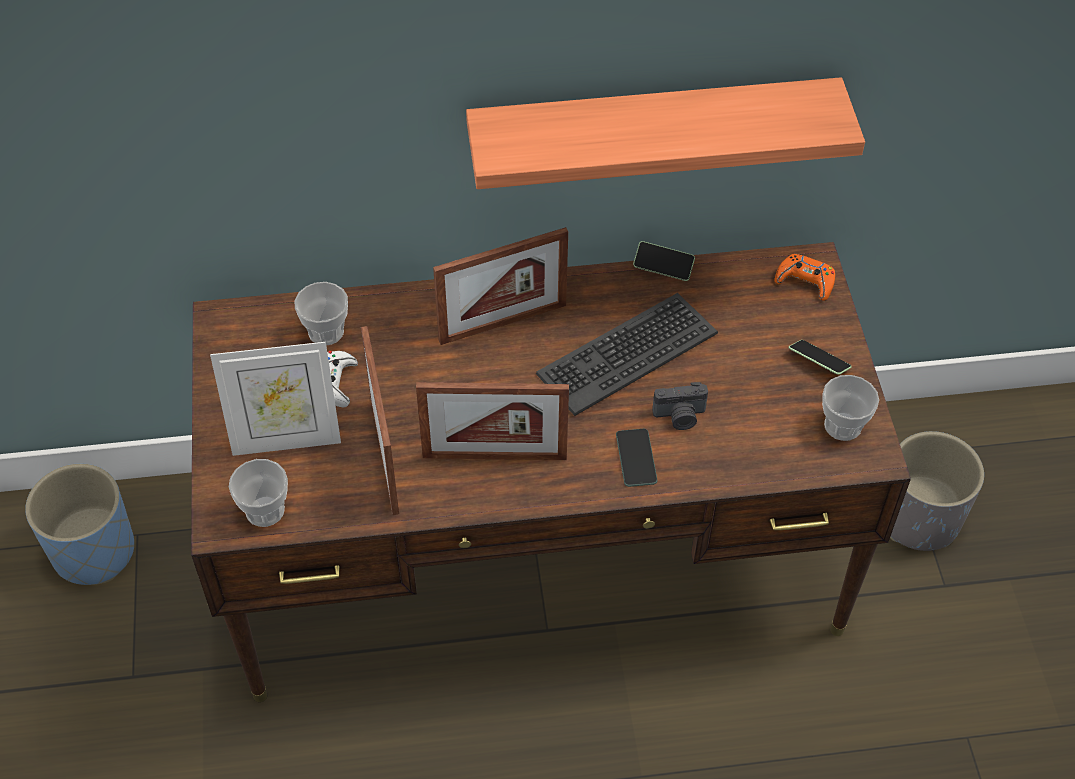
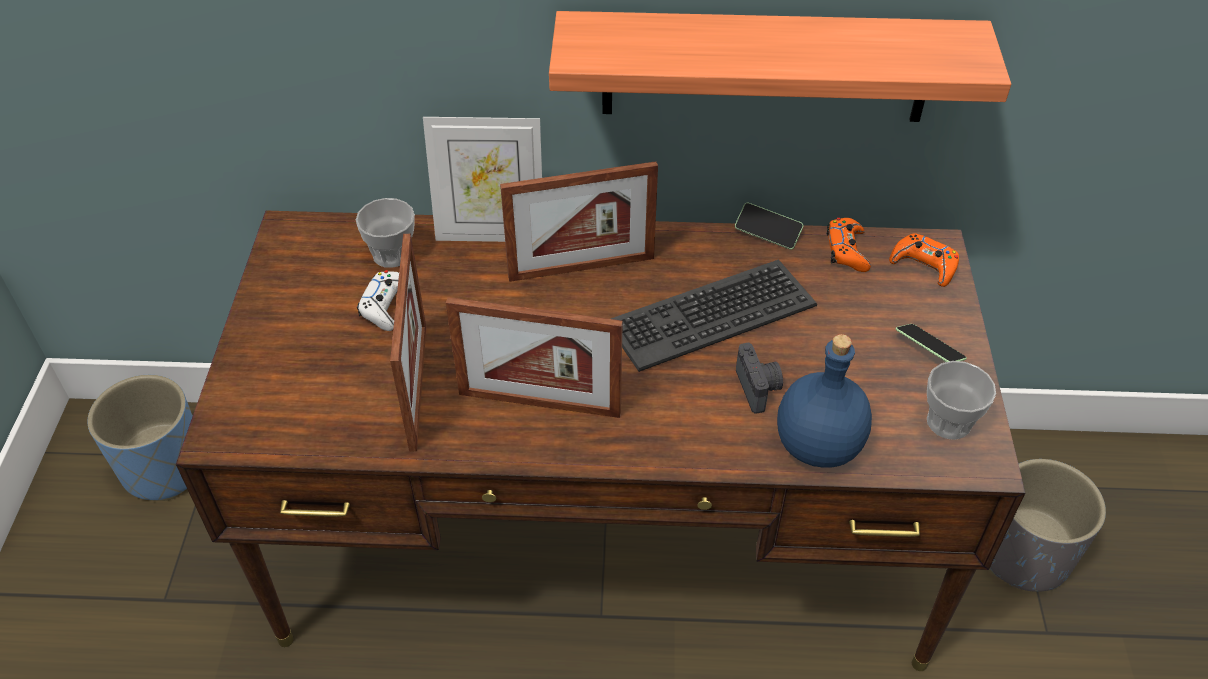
camera: 10 degrees right, 5 degrees down
(265, 510) = (270, 427): cup -> none
(286, 440) = (317, 356): picture frame -> picture frame (490, 233)
(636, 458) = (700, 426): phone -> none
(680, 417) = (759, 388): camera -> camera turned 105 degrees counterclockwise
(736, 276) = (846, 251): none -> orange game controller
(737, 462) = (817, 447): none -> blue bottle

